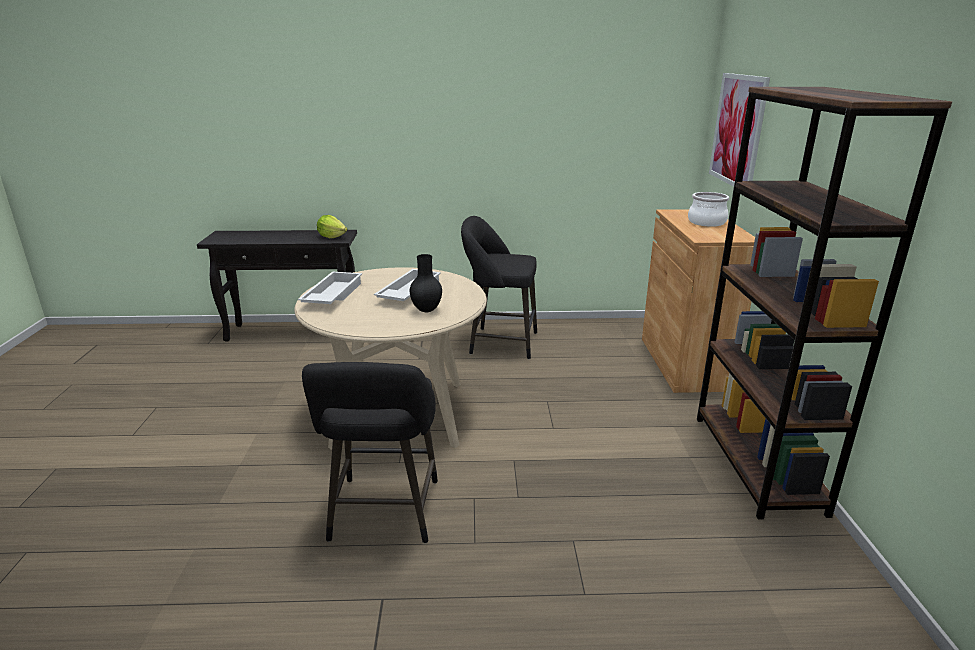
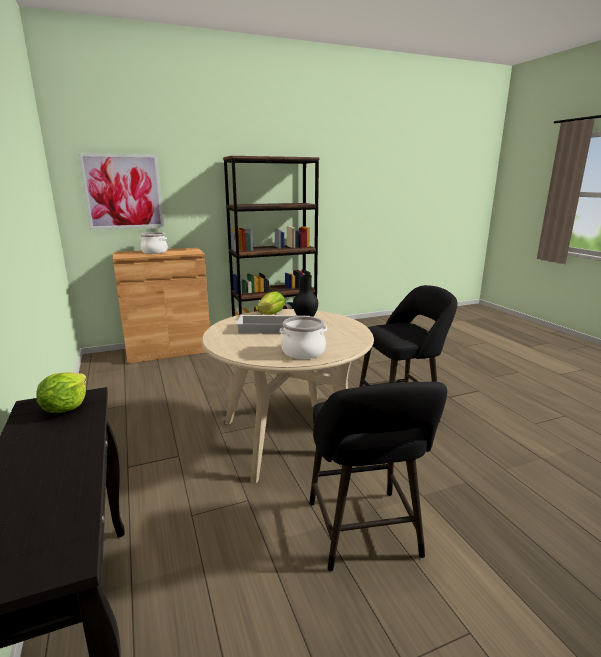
camera: 110 degrees left, 5 degrees down
(332, 295) = (303, 352): white tray -> cooking pot
(463, 297) = (271, 314): none -> lettuce
(499, 343) = (135, 418): black stool -> black stool (365, 534)

